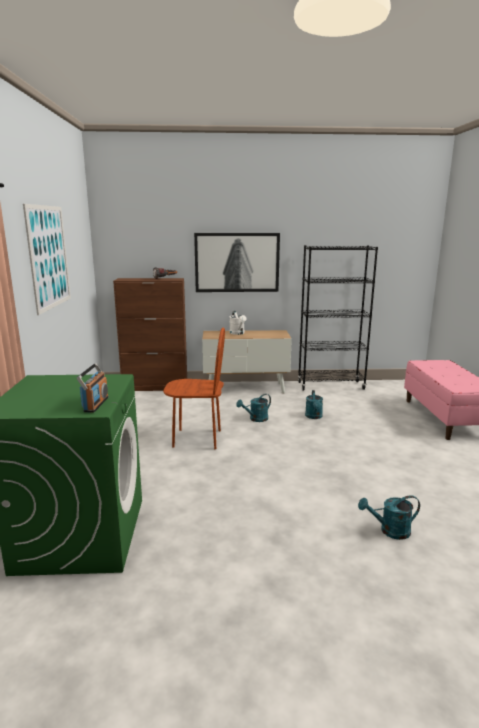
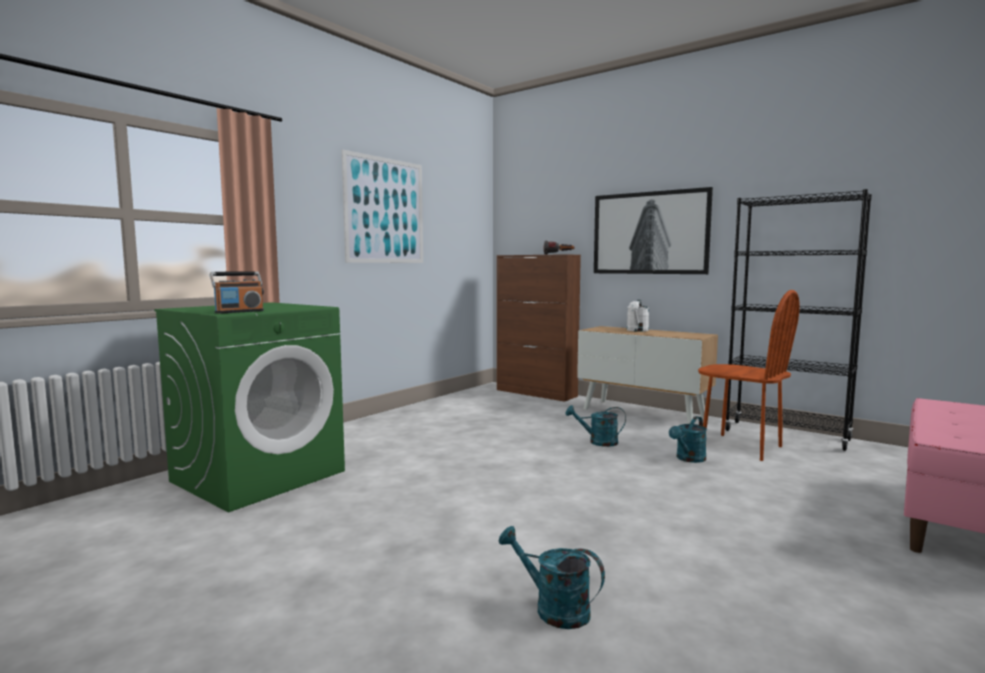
camera: 40 degrees right, 10 degrees down
(197, 439) = (494, 441): brown chair -> brown chair (741, 447)

